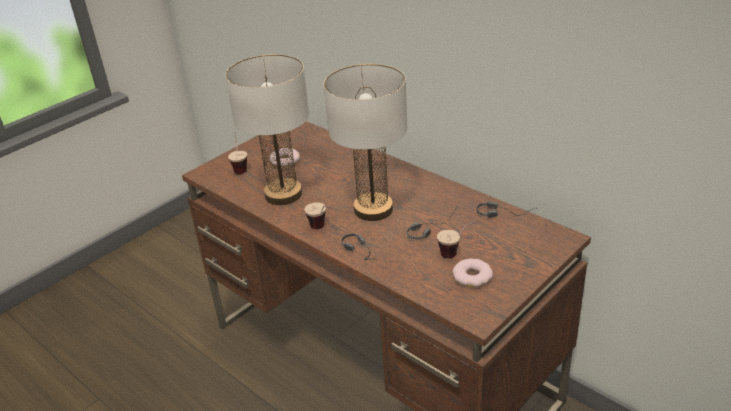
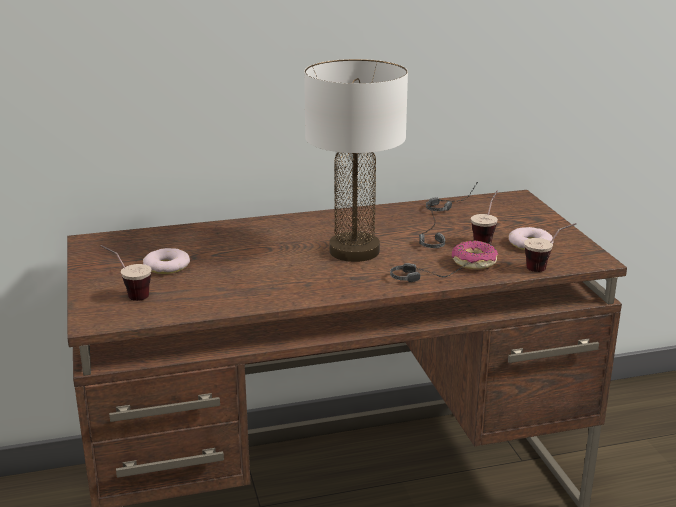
camera: 60 degrees left, 10 degrees down
(283, 194) = (242, 286): table lamp -> none
(322, 229) = (352, 284): cup -> cup (547, 268)
(408, 263) = (474, 262): none -> donut

